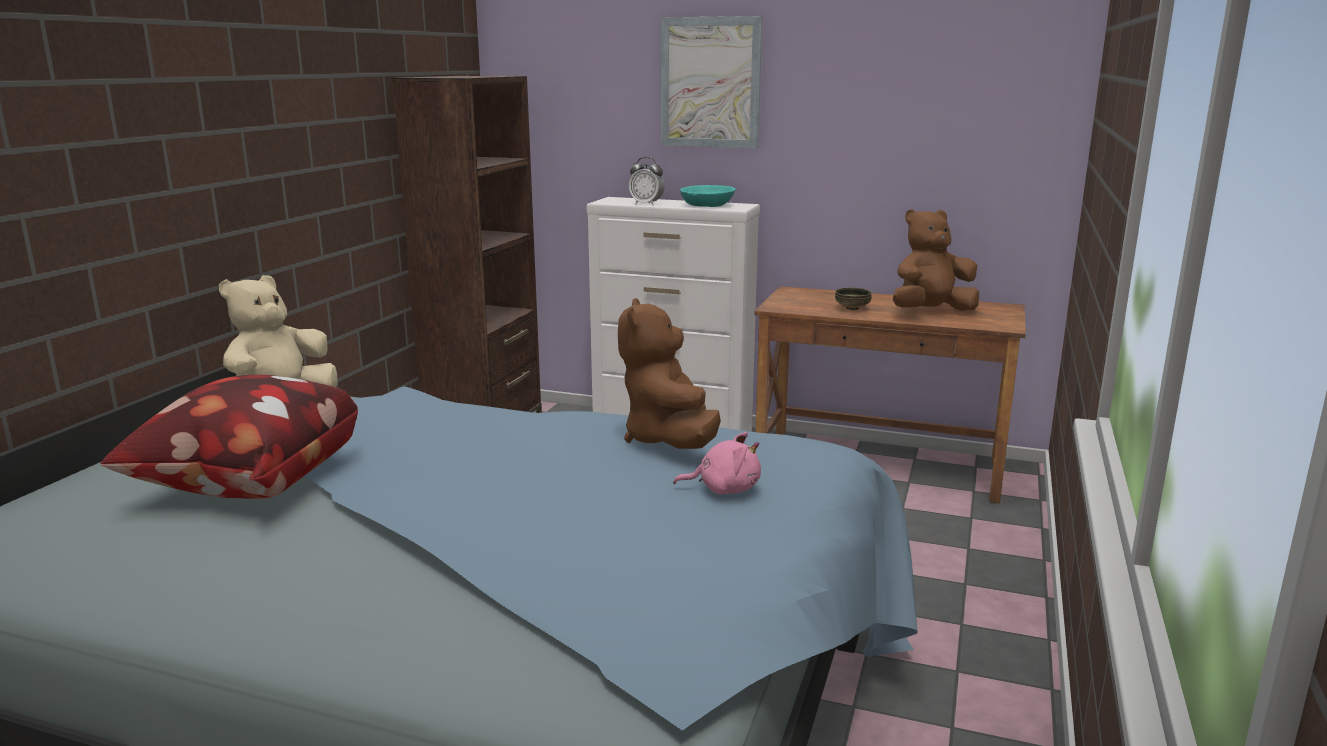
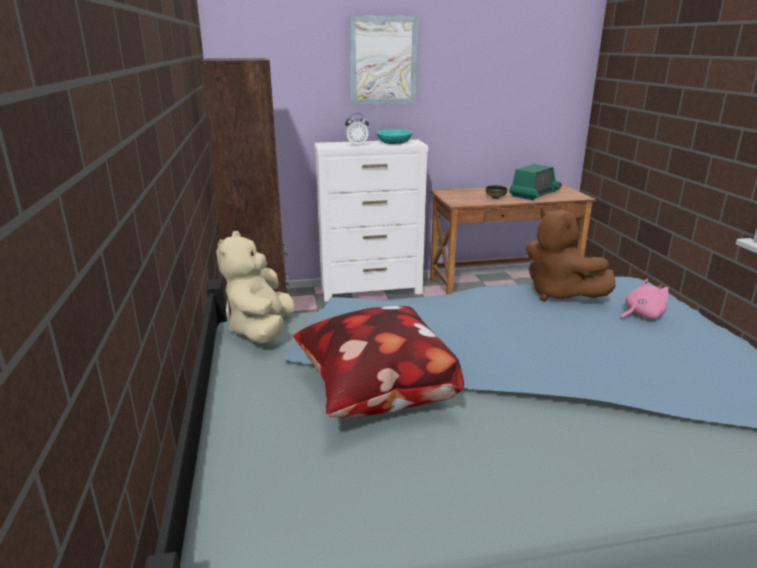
camera: 30 degrees left, 5 degrees up
(930, 312) = (534, 194): brown plush toy -> radio

